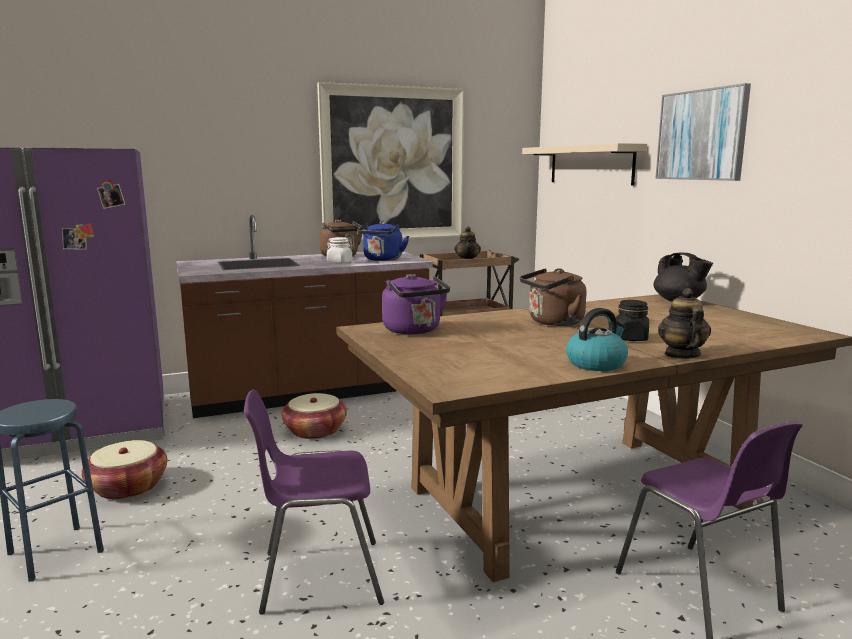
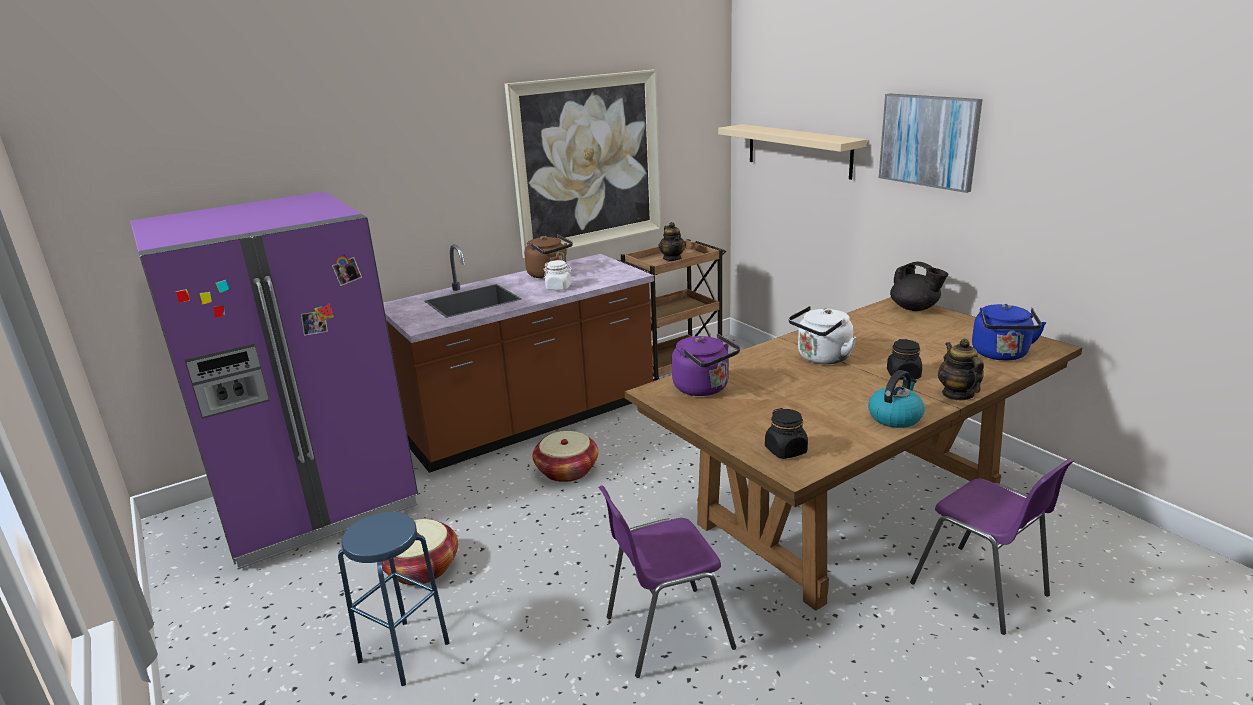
camera: 10 degrees left, 10 degrees up
(382, 260) = (599, 277): blue kettle -> blue kettle (1001, 355)
(454, 375) = (786, 451): none -> black jar
(553, 322) = (821, 358): brown kettle -> white kettle

